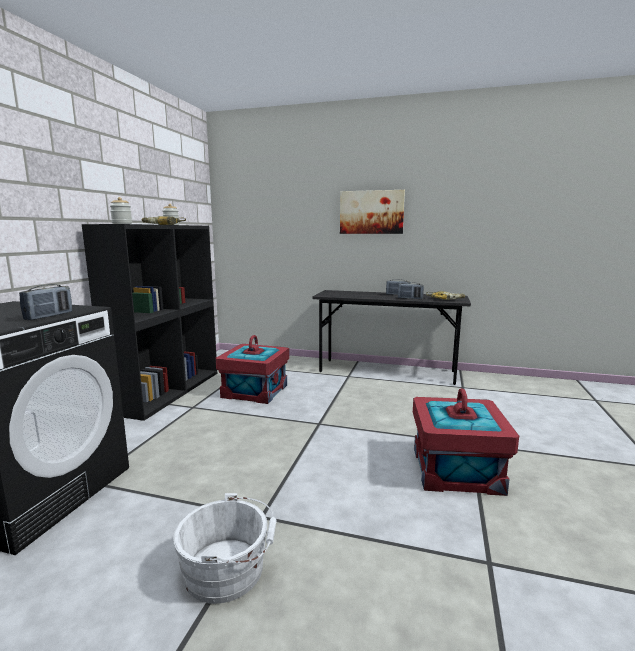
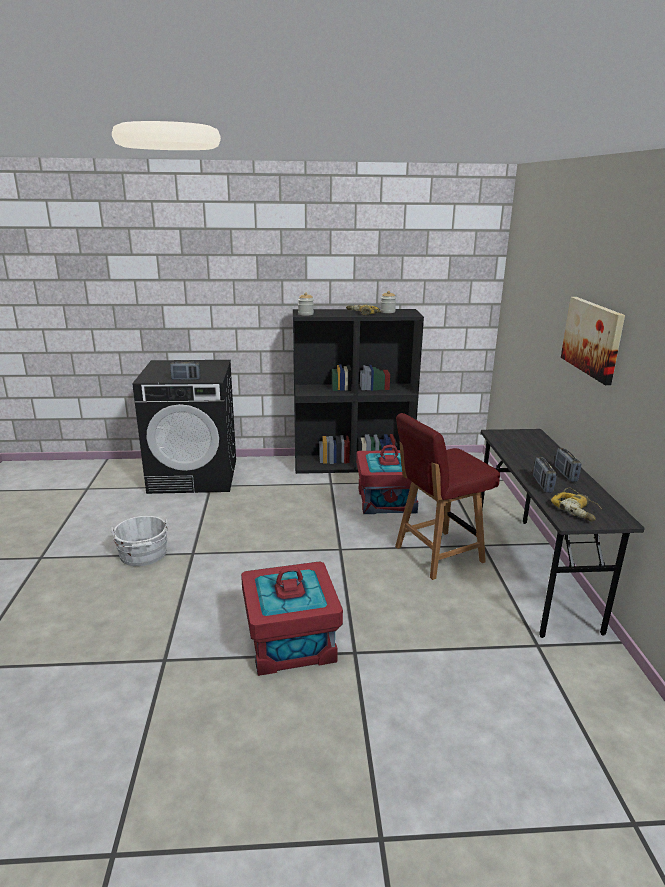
camera: 70 degrees right, 10 degrees up
(352, 391) = (437, 555): none -> red chair

